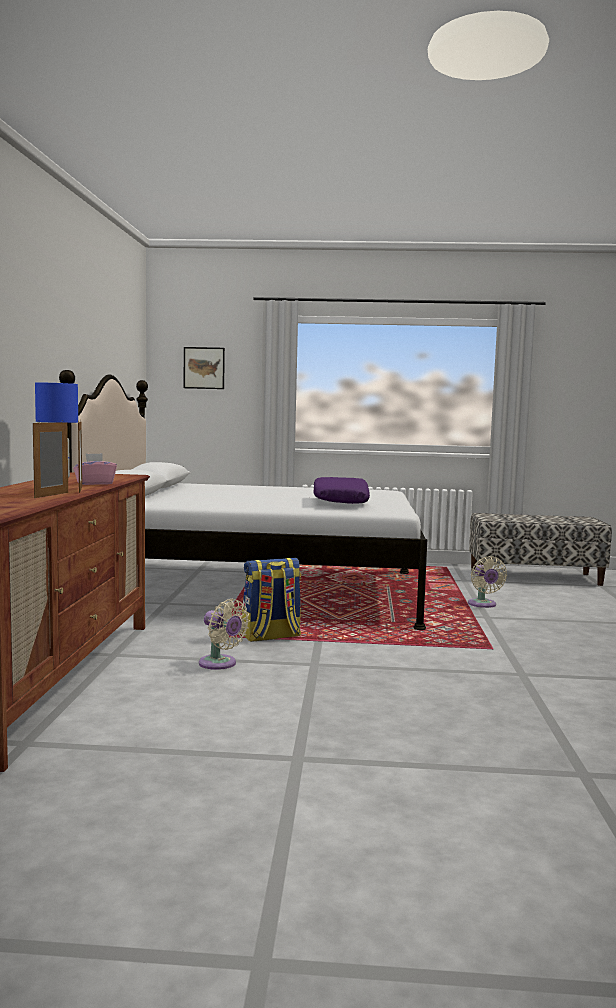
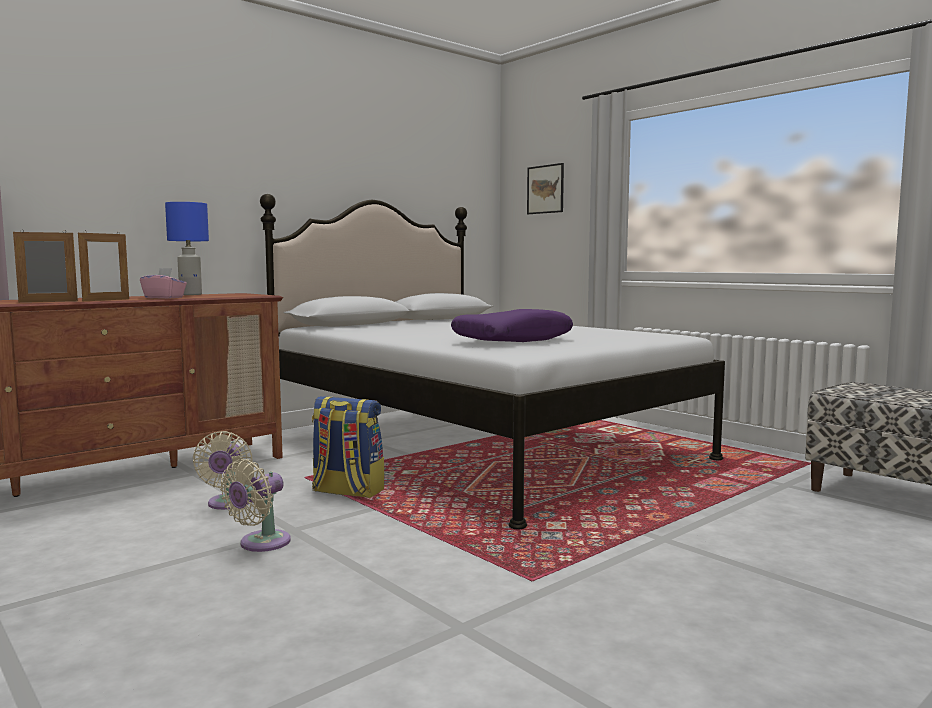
camera: 45 degrees right, 0 degrees up
(483, 604) = (711, 522): beige fan -> beige fan (260, 544)

